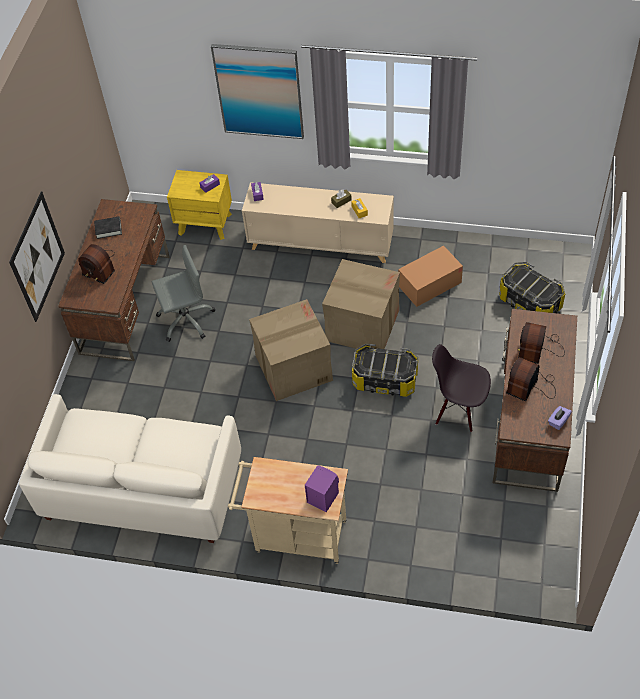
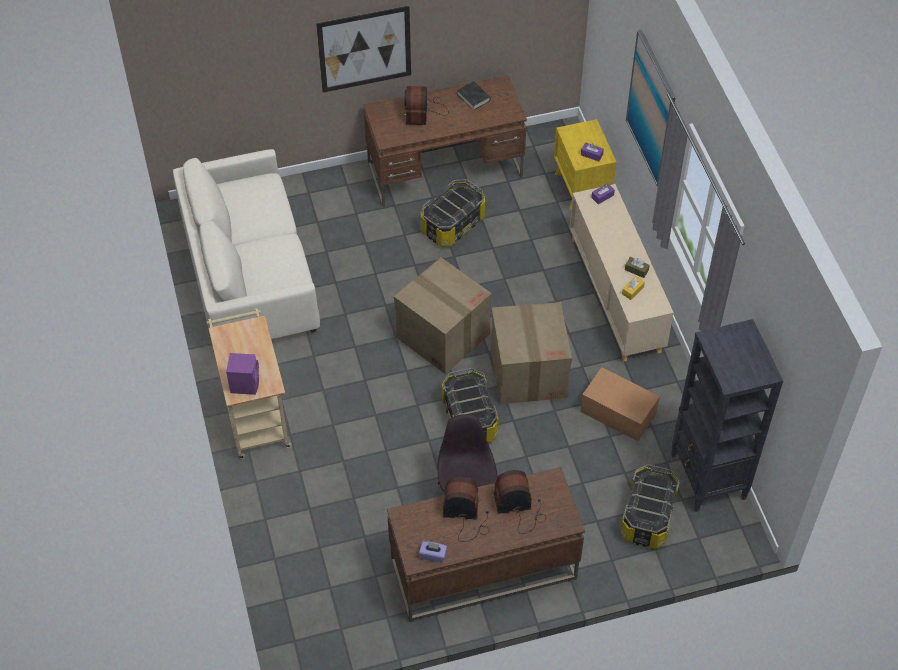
camera: 60 degrees right, 0 degrees up
(186, 319) = (453, 225): grey office chair -> storage box
(513, 255) = (708, 477): none -> black bookcase

